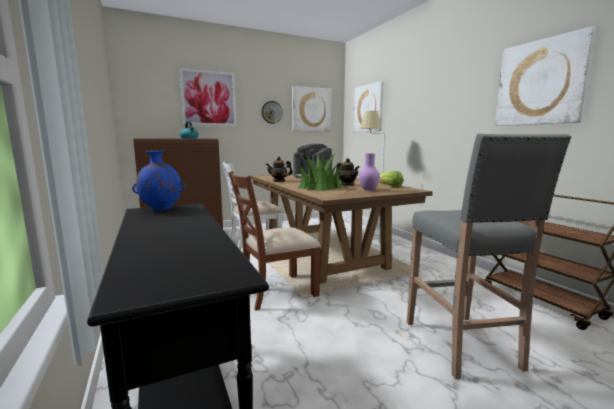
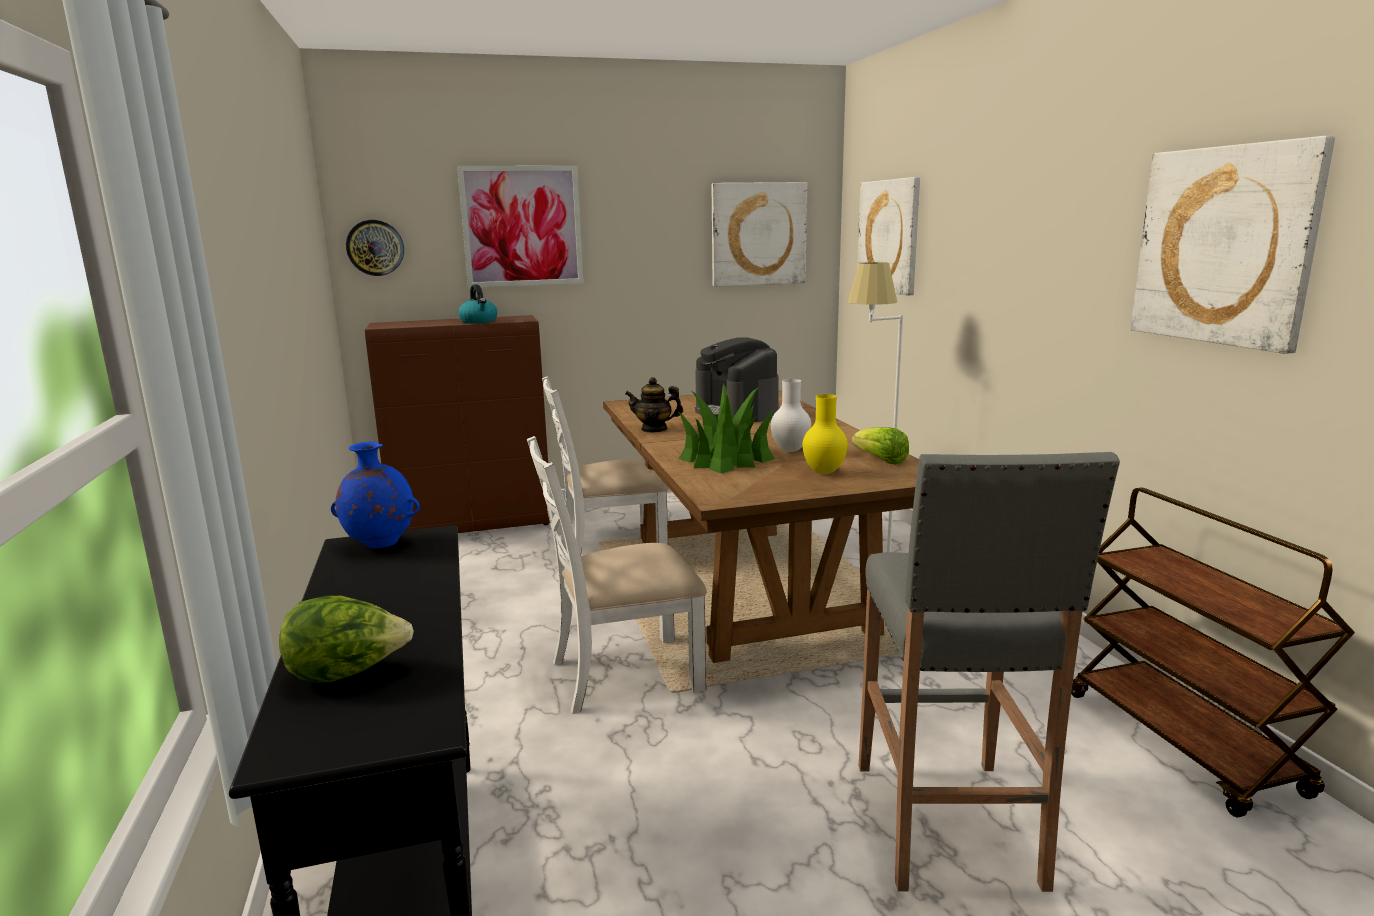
camera: 10 degrees right, 5 degrees up
(164, 254) = (348, 674): none -> lettuce
(271, 112) = (663, 247): wall clock -> wall clock (375, 248)
(276, 291) = (624, 674): brown chair -> white chair
(347, 185) = (790, 450): teapot -> white vase
(368, 190) = (823, 472): purple vase -> yellow vase

